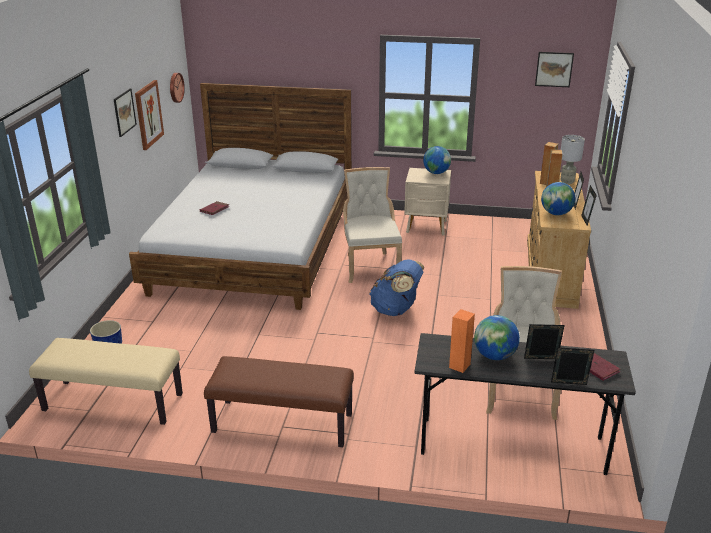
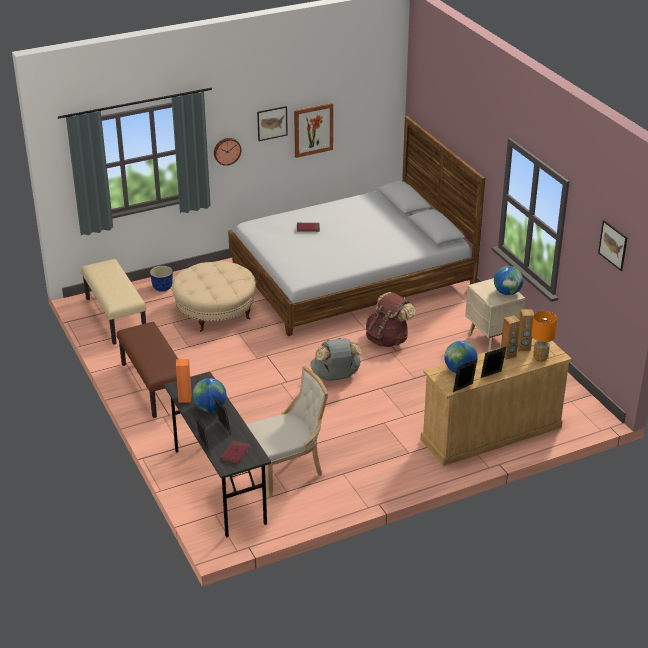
camera: 55 degrees right, 5 degrees up
(175, 87) = (372, 113): wall clock -> wall clock (226, 151)
(203, 334) = (215, 312): none -> beige ottoman
(370, 266) = (388, 340): beige chair -> brown backpack
(396, 310) = (335, 377): blue backpack -> grey backpack
(567, 182) = (540, 358): grey table lamp -> orange table lamp

